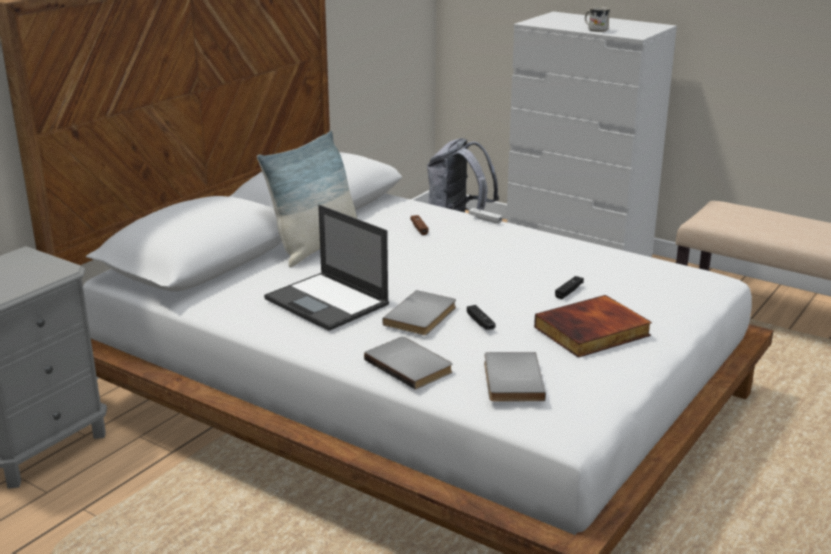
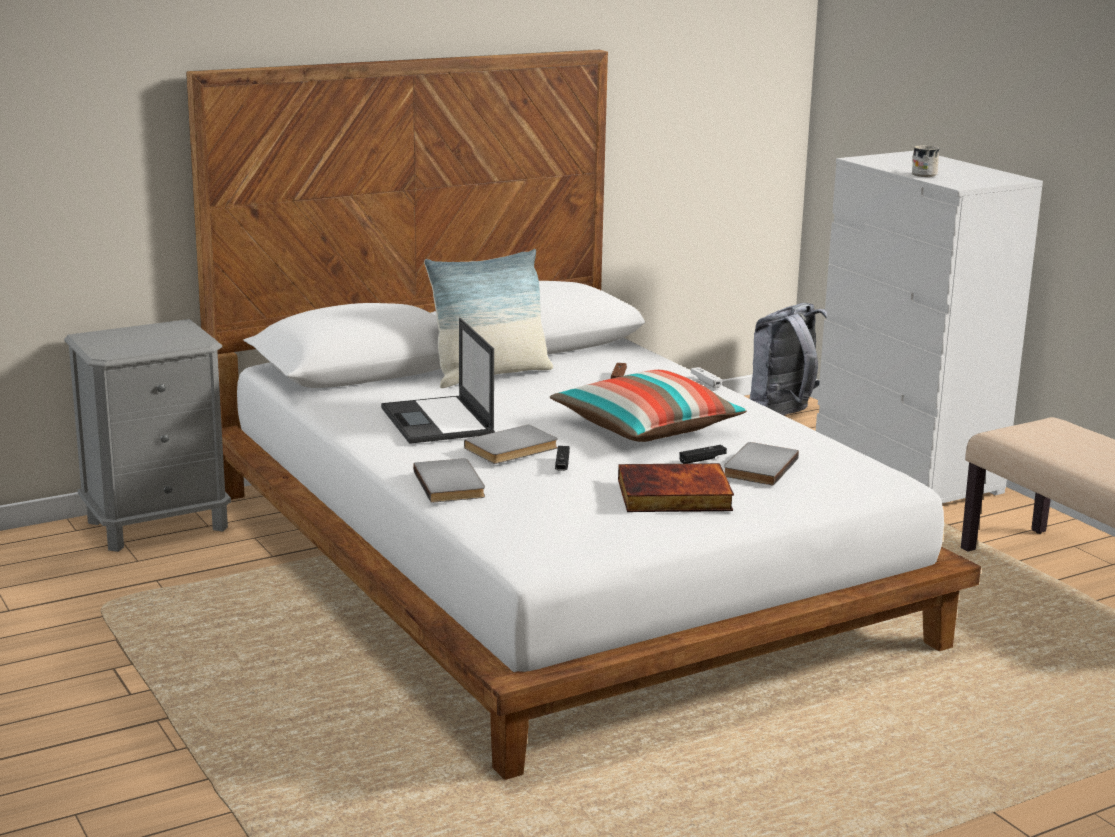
camera: 25 degrees right, 5 degrees down
(494, 271) = (646, 428): none -> pillow
(510, 380) = (526, 512): grey book -> grey book (757, 467)

